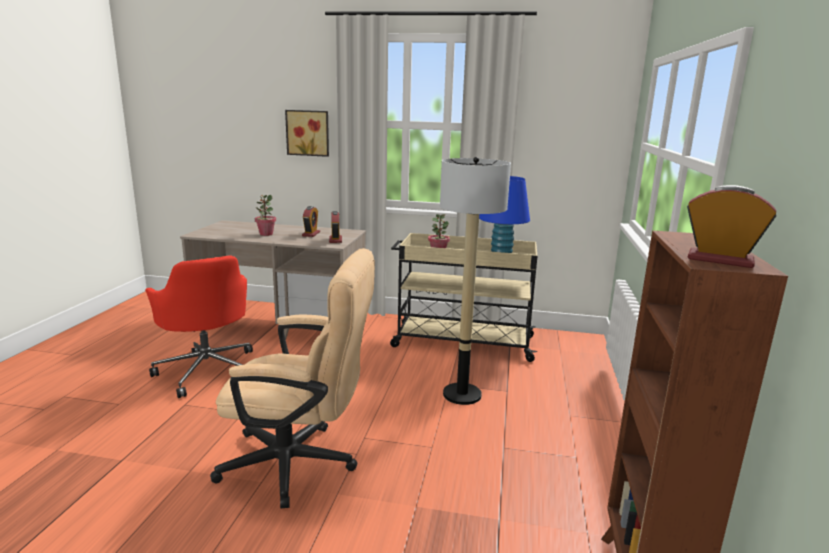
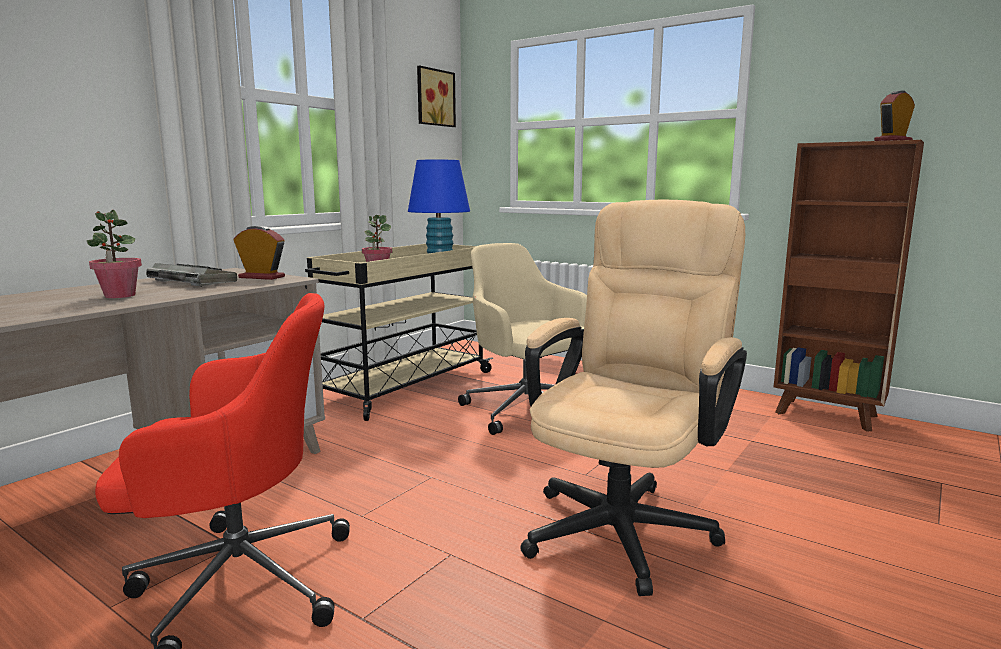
camera: 65 degrees left, 5 degrees down
(308, 133) = (69, 96): picture -> picture (434, 98)
(311, 234) = (191, 281): alarm clock -> keyboard
(462, 394) = (527, 411): floor lamp -> beige office chair

